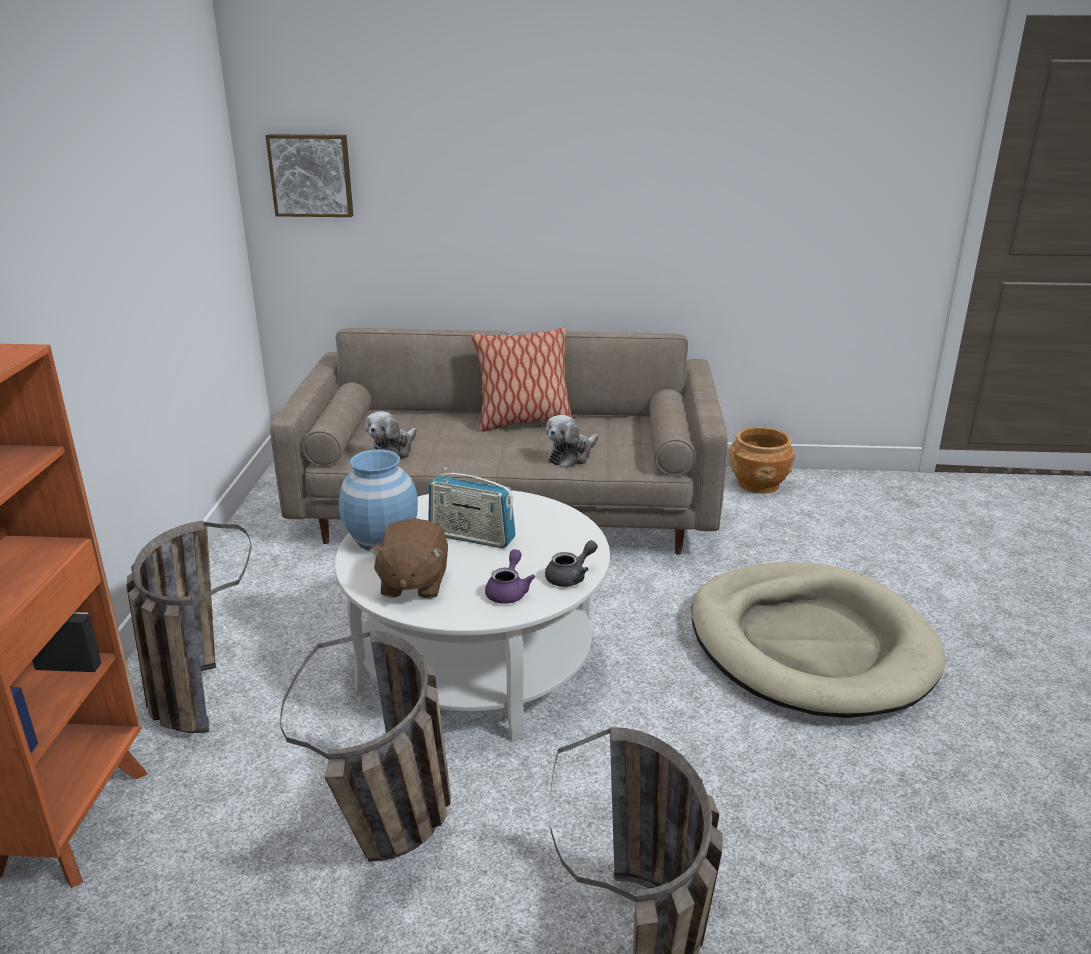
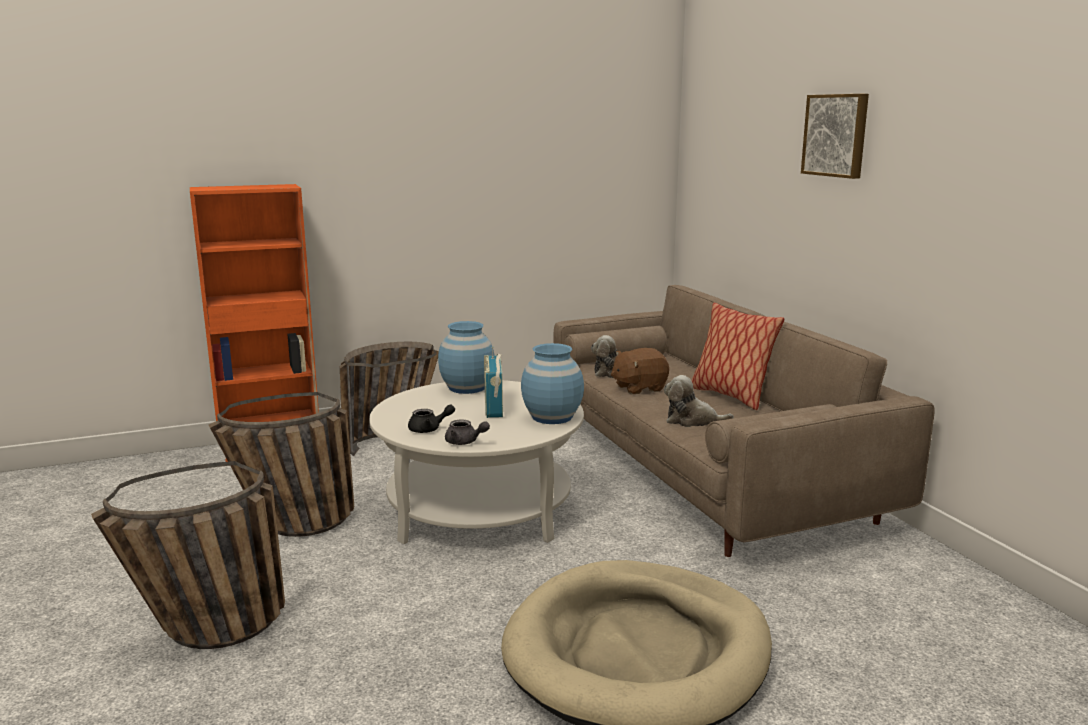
camera: 65 degrees right, 10 degrees down
(311, 175) = (707, 165): picture -> picture (836, 135)
(413, 583) = (418, 405): brown plush toy -> brown plush toy (639, 388)
(509, 591) = (429, 429): purple teapot -> black teapot
(535, 512) = (552, 417): none -> blue vase
(758, 484) = (943, 575): brown planter -> none

